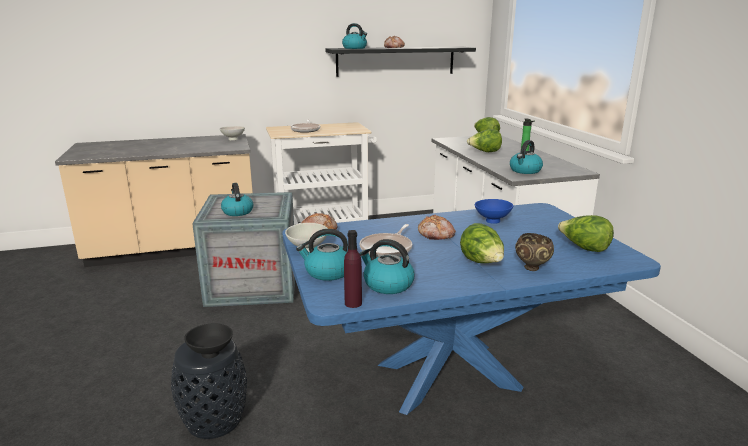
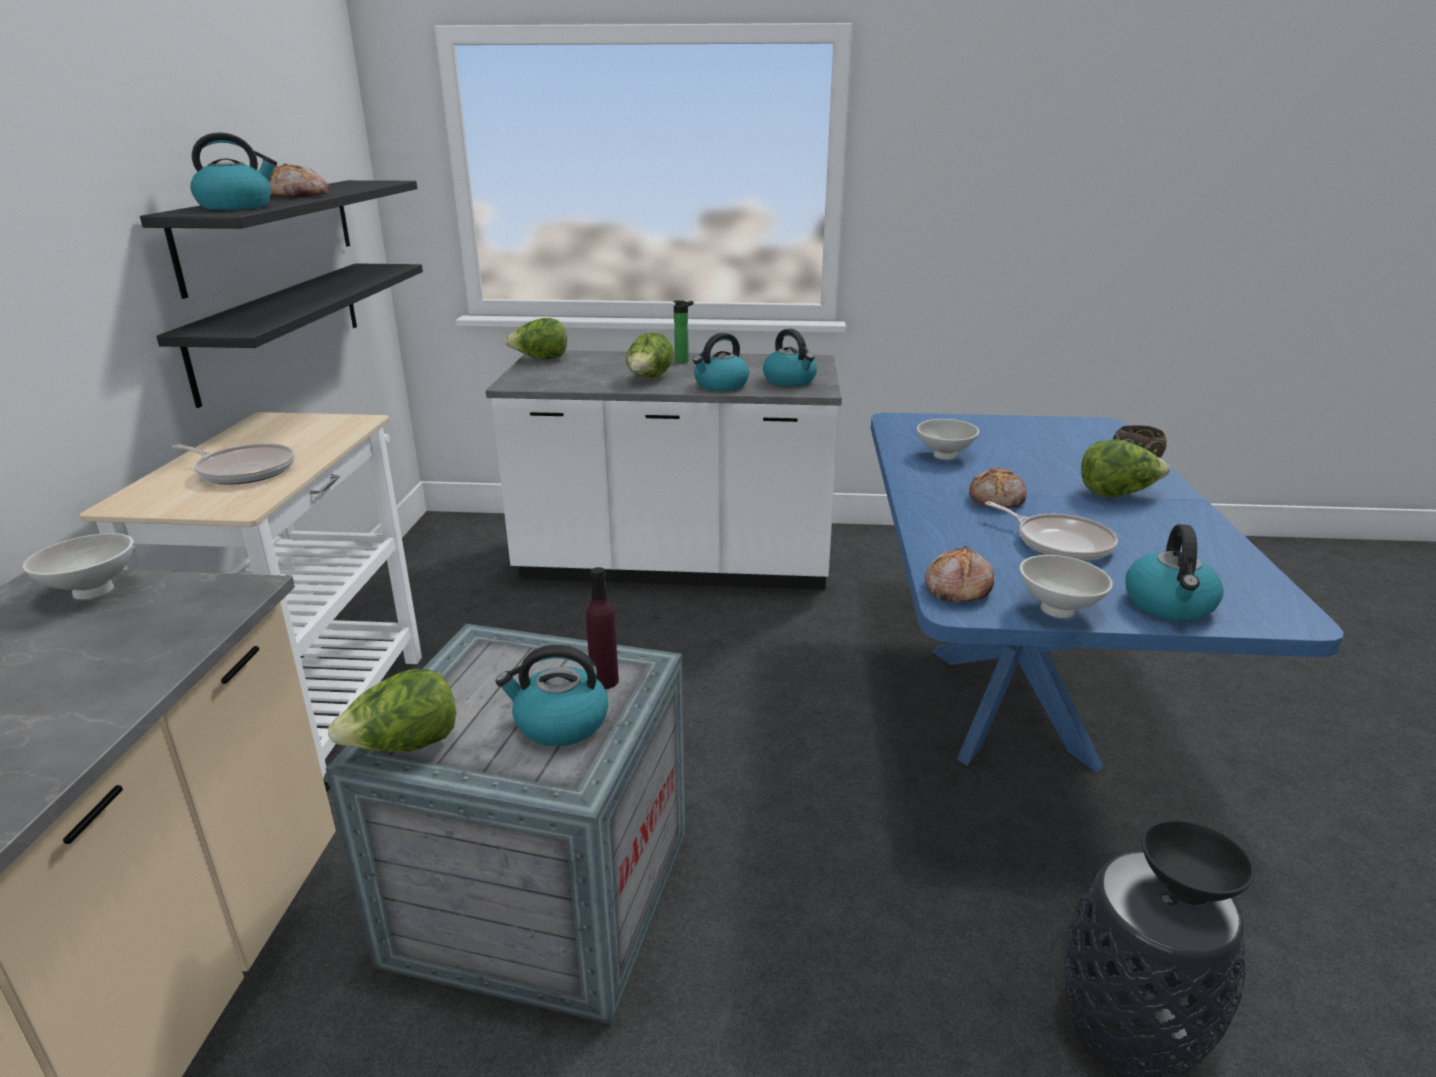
camera: 70 degrees left, 5 degrees up
(353, 303) = (1289, 601): purple bottle -> purple bottle (604, 681)
(387, 284) = (1210, 566): kettle -> kettle (720, 385)
(389, 96) = (280, 327): none -> black shelf
(492, 221) = (946, 456): blue bowl -> white bowl
(584, 248) = (1063, 435): lettuce -> lettuce (404, 747)

